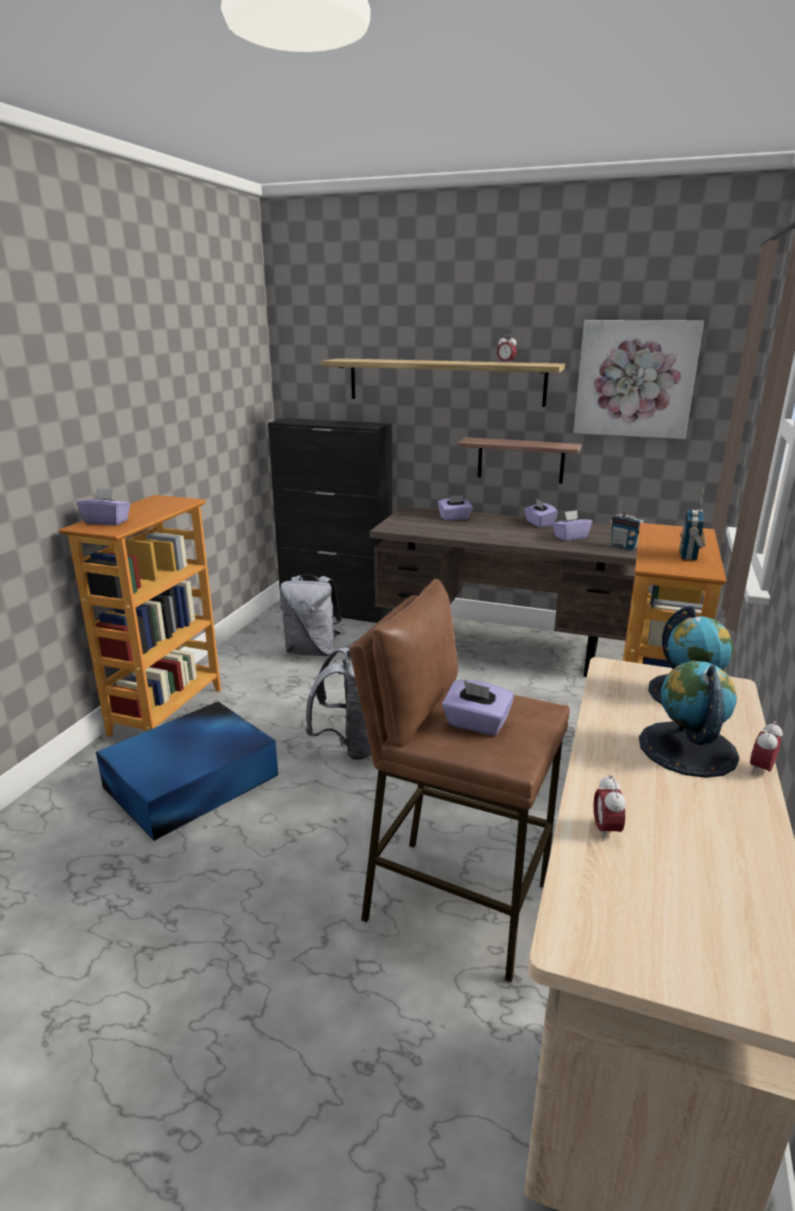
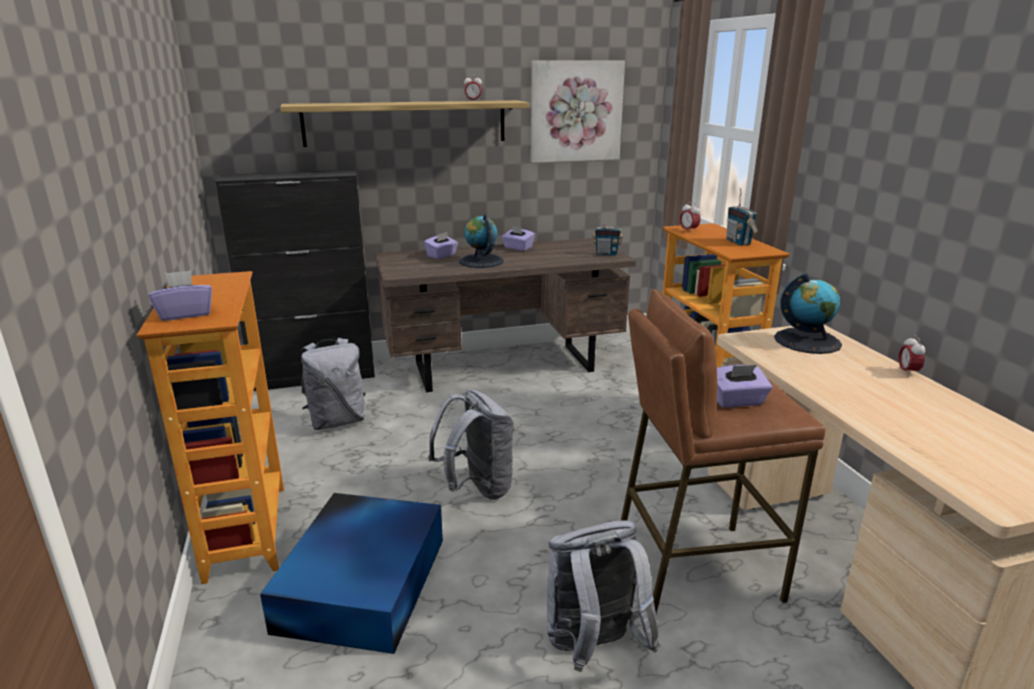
camera: 35 degrees left, 0 degrees up
(286, 916) = (593, 648): none -> grey backpack
(520, 460) = (485, 192): shelf -> none
(570, 537) = (558, 254): purple tissue box -> none
(606, 830) = (905, 436): alarm clock -> alarm clock (688, 231)
(687, 748) = (859, 373): globe -> globe (481, 261)

